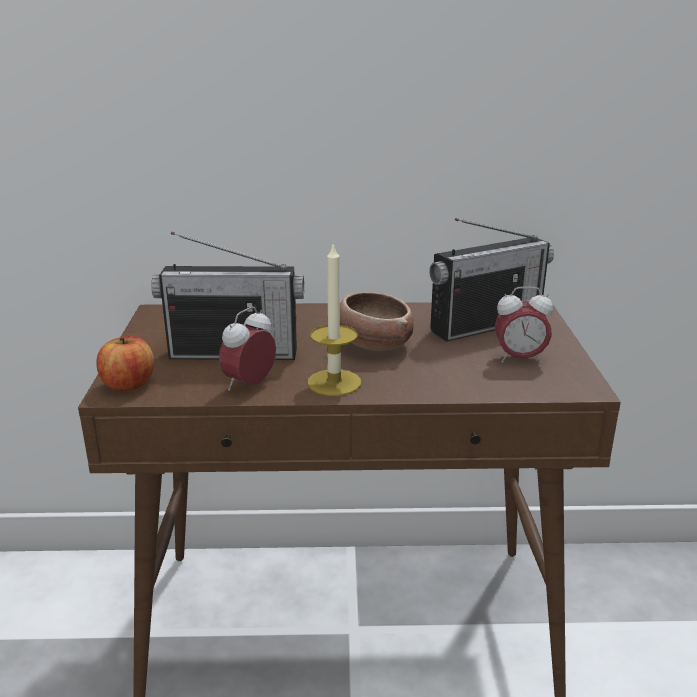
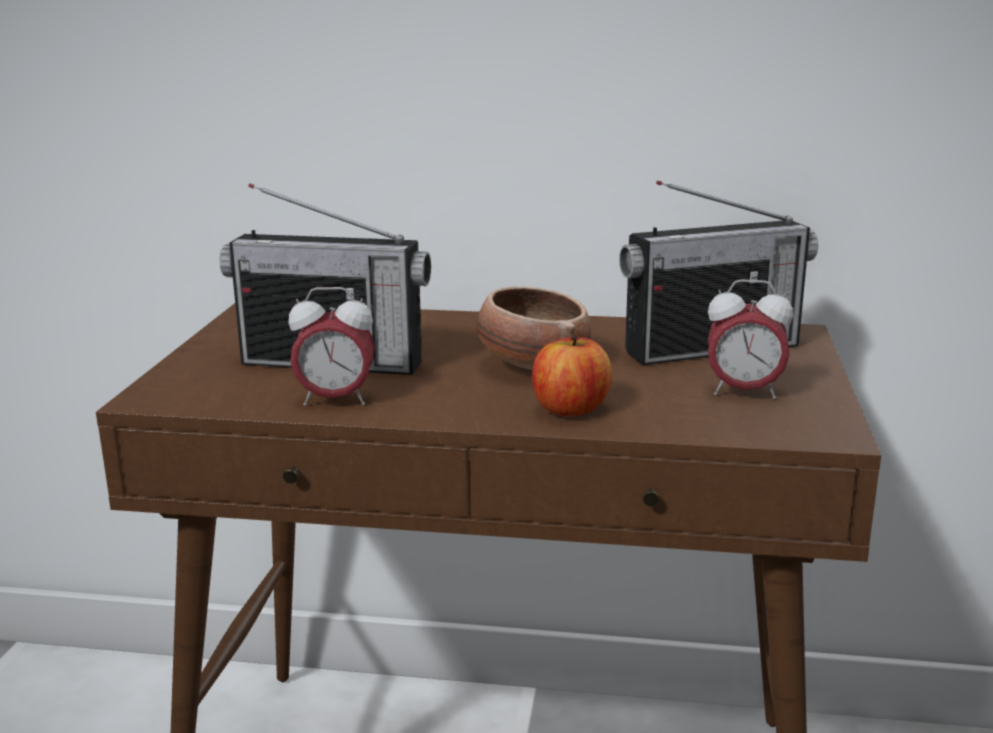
camera: 10 degrees right, 5 degrees down
(128, 384) = (173, 390): apple -> apple (570, 409)
(249, 385) = (335, 400): alarm clock -> alarm clock turned 135 degrees counterclockwise
(334, 382) = (455, 405): candle -> none

